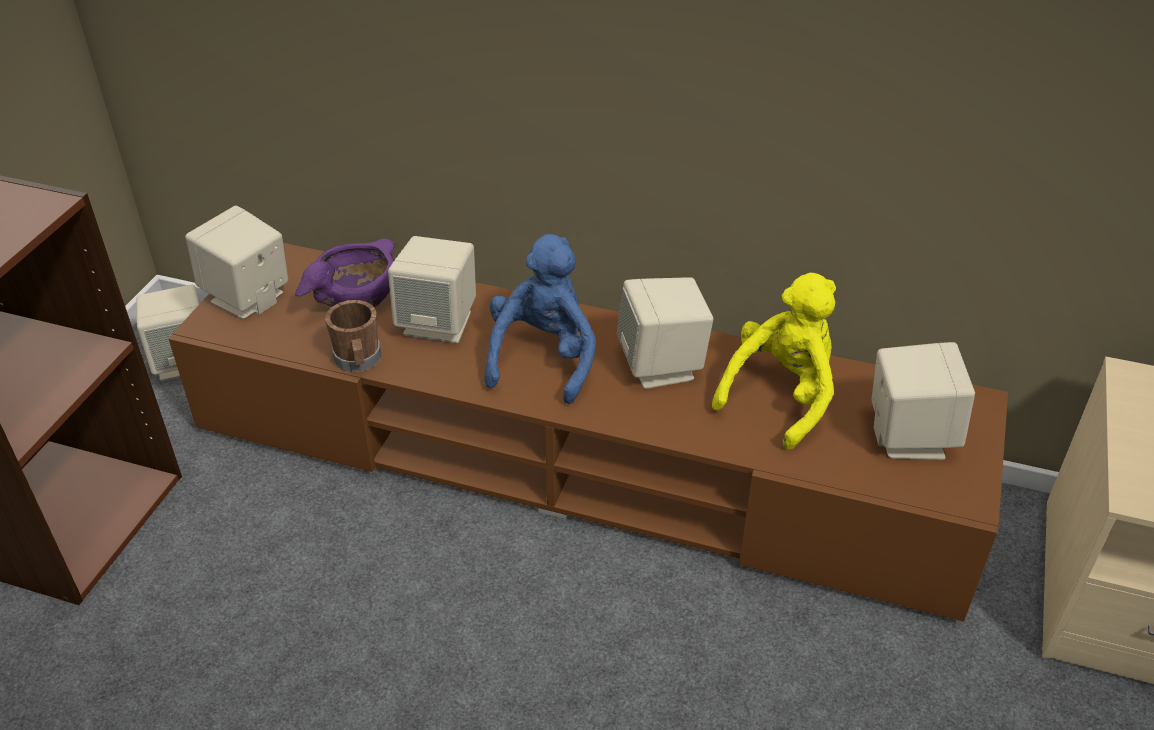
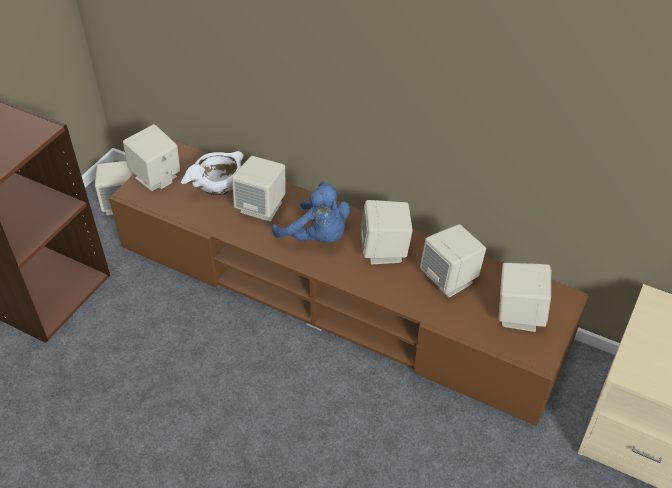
camera: 10 degrees right, 5 degrees up
(356, 295) = (218, 183): purple bowl -> white bowl
(358, 361) = (211, 226): brown mug -> none
(543, 358) = (317, 237): blue plush toy -> blue plush toy turned 105 degrees clockwise
(781, 396) = (450, 279): yellow plush toy -> beige speaker

